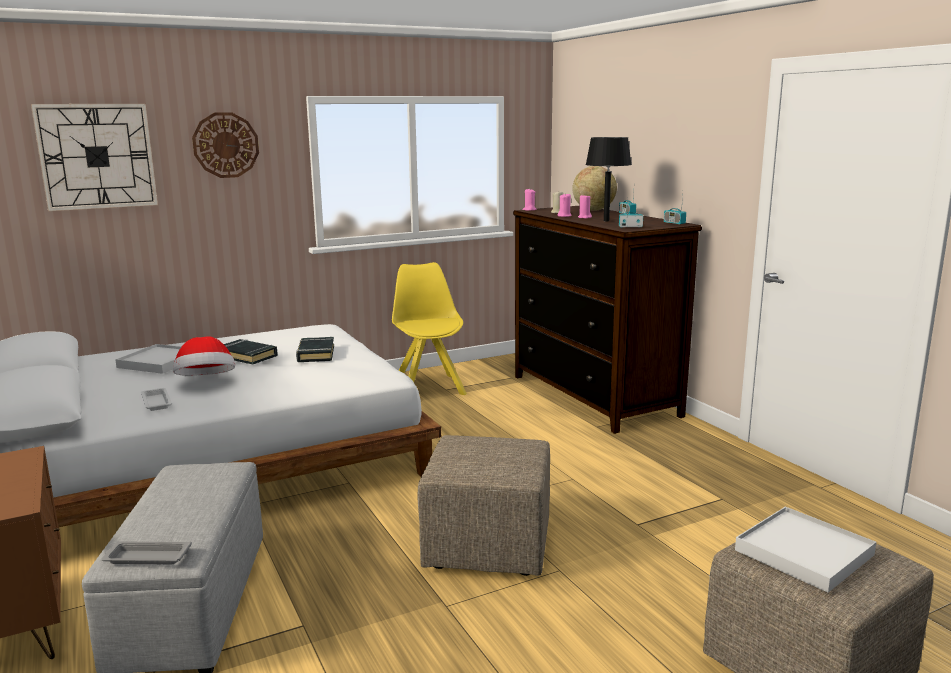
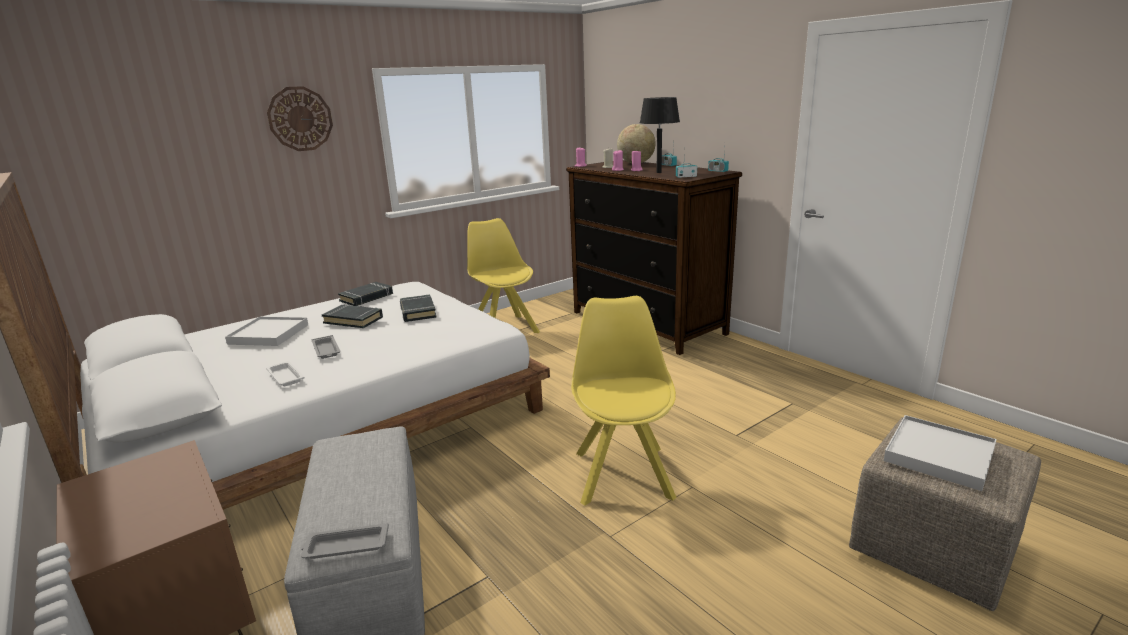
camera: 10 degrees left, 5 degrees up
(97, 156) = (172, 135): wall clock -> none
(206, 382) = (326, 350): hat -> grey tray
(272, 336) = (367, 297): none -> black book
(490, 546) = (623, 472): beige ottoman -> yellow chair

